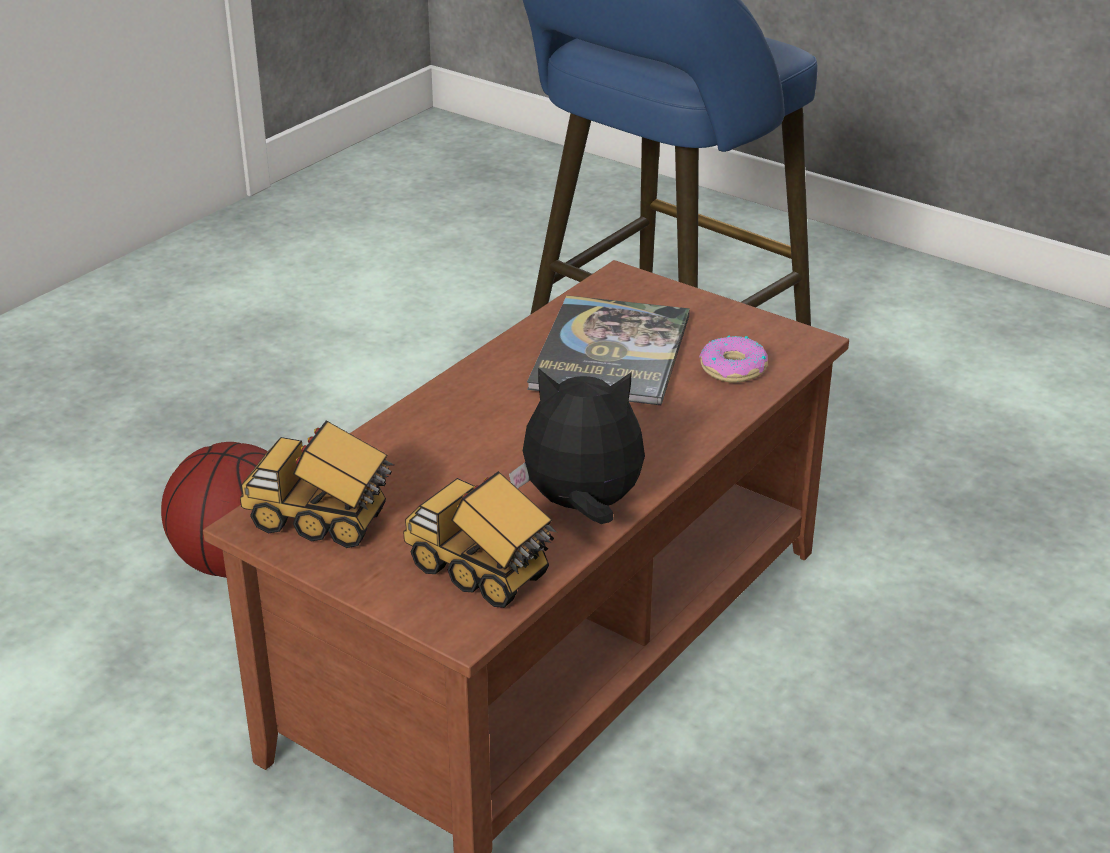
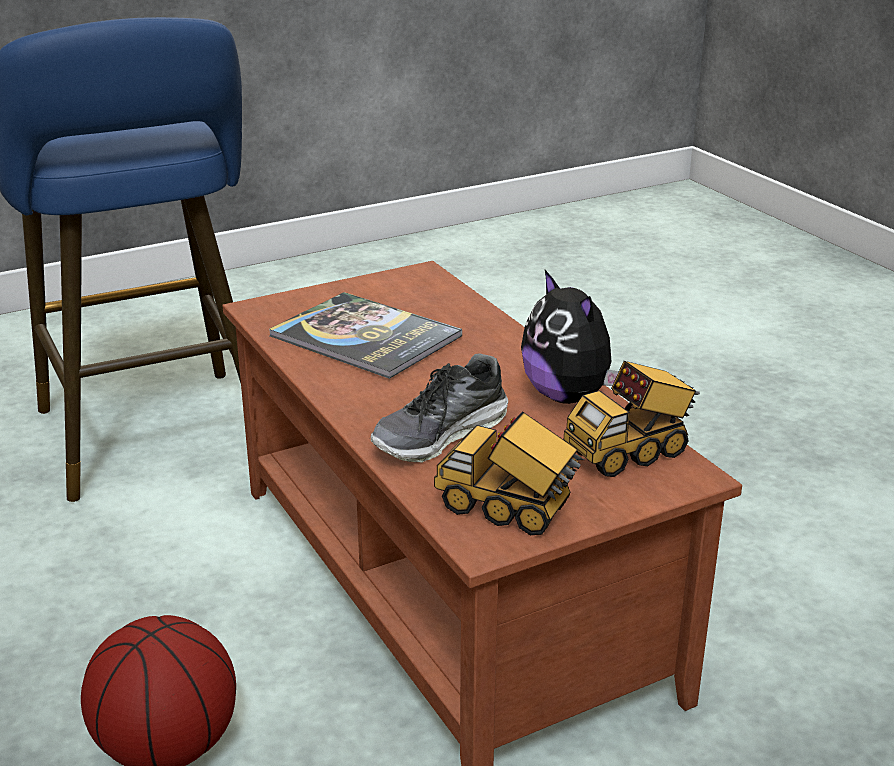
camera: 65 degrees left, 5 degrees down
(323, 523) = (508, 510): toy truck -> toy truck turned 75 degrees clockwise
(439, 449) = (440, 435): none -> shoe
(582, 507) = (569, 396): plush toy -> plush toy turned 60 degrees counterclockwise
(733, 369) = (435, 303): donut -> none

